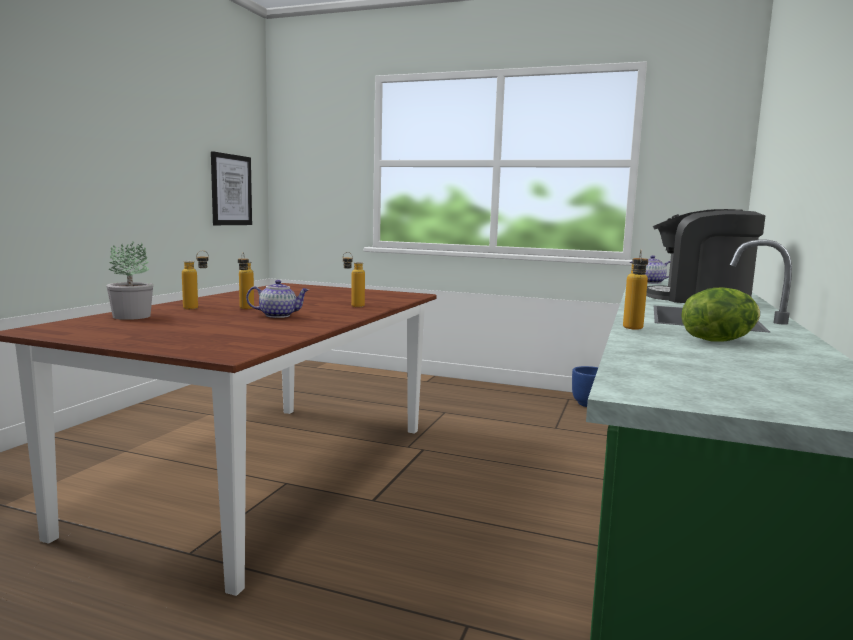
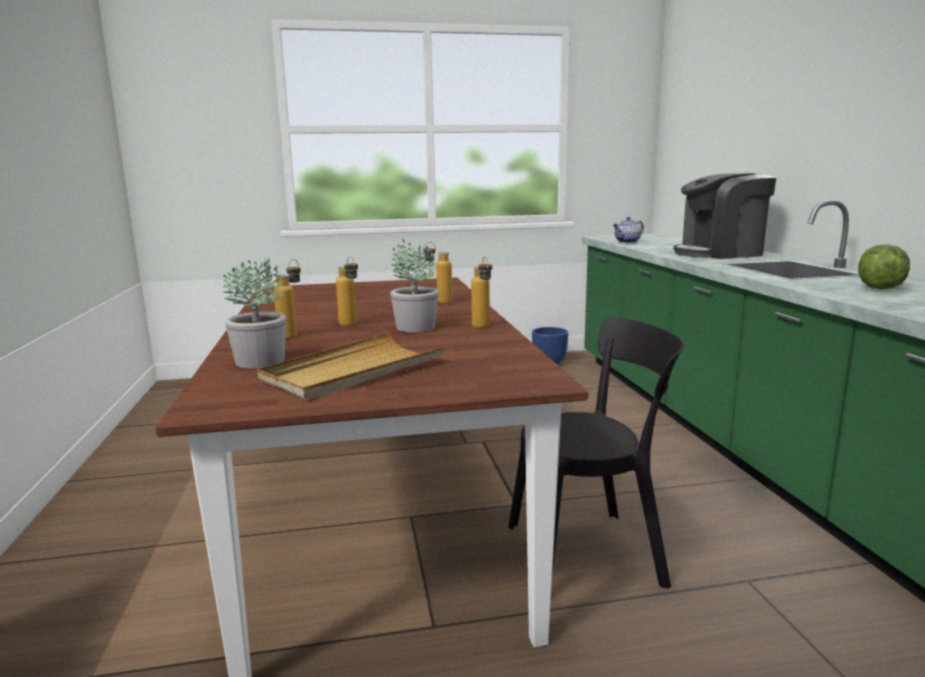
camera: 30 degrees left, 5 degrees up
(153, 329) = (354, 371): none -> beige tray
(231, 190) = (97, 169): picture -> none
(278, 315) = (414, 327): teapot -> potted plant
(370, 553) = (591, 553): none -> black chair
(633, 329) = (807, 288): bottle -> bottle (483, 328)

